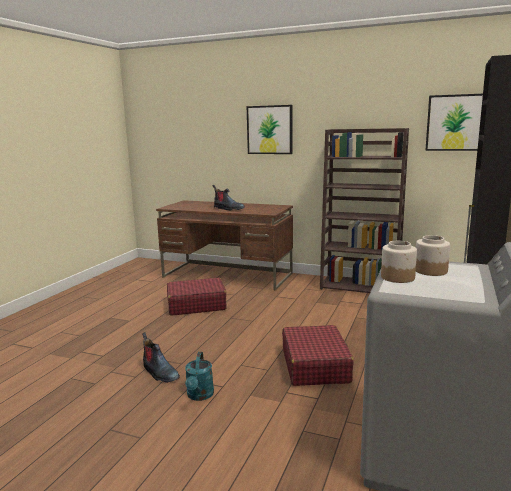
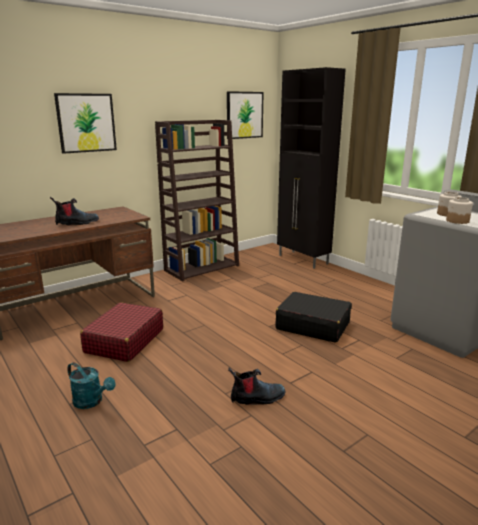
camera: 60 degrees left, 5 degrees up
(199, 396) = (319, 387): turquoise watering can -> turquoise watering can (91, 402)
(315, 365) = (312, 325): red suitcase -> black suitcase

